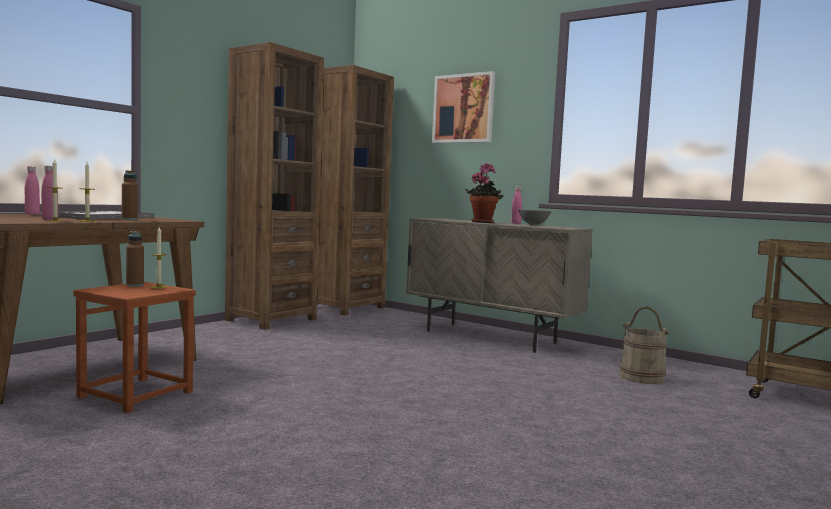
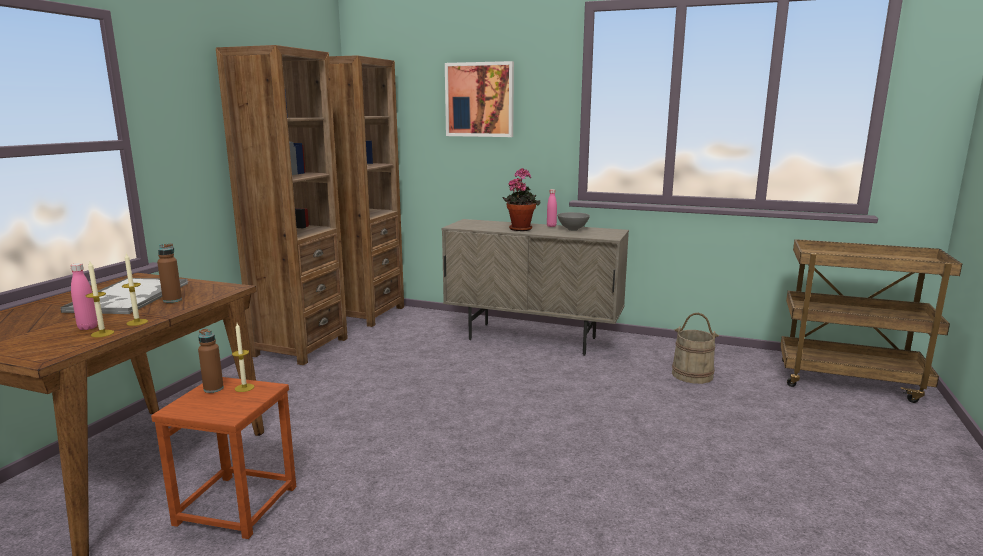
camera: 15 degrees left, 10 degrees up
(32, 214) = (35, 305): pink bottle -> none

